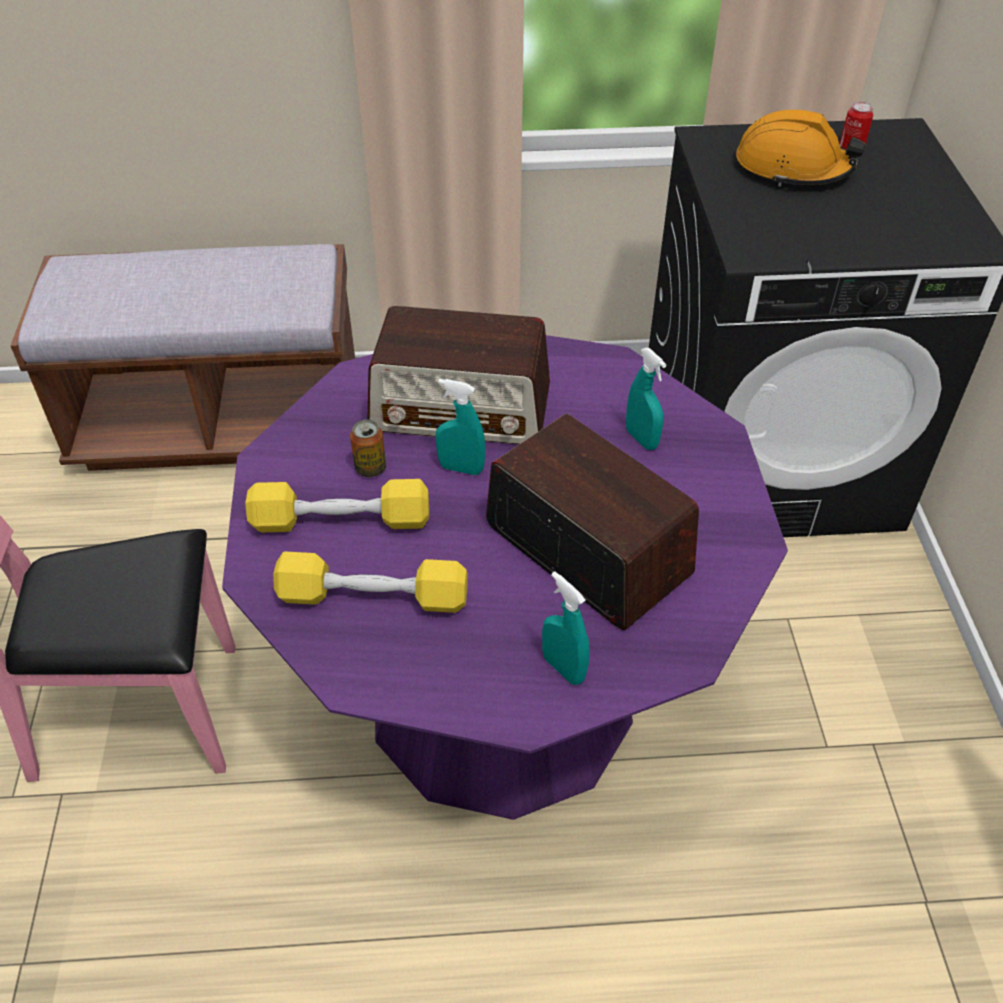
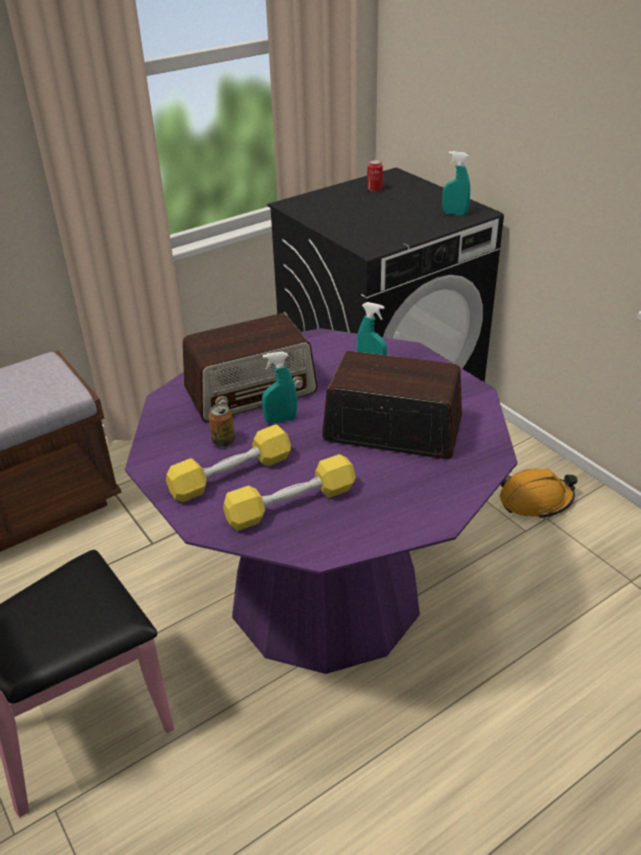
camera: 30 degrees left, 10 degrees down
(563, 668) = (435, 490): turquoise spray bottle -> turquoise spray bottle (454, 213)
(792, 168) = (353, 205): orange hard hat -> orange hard hat (535, 500)

